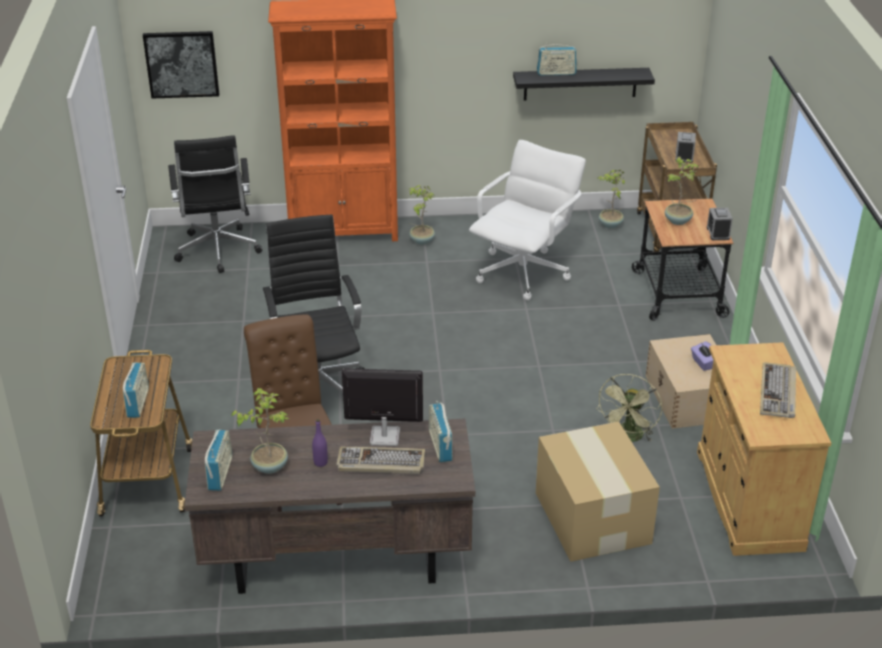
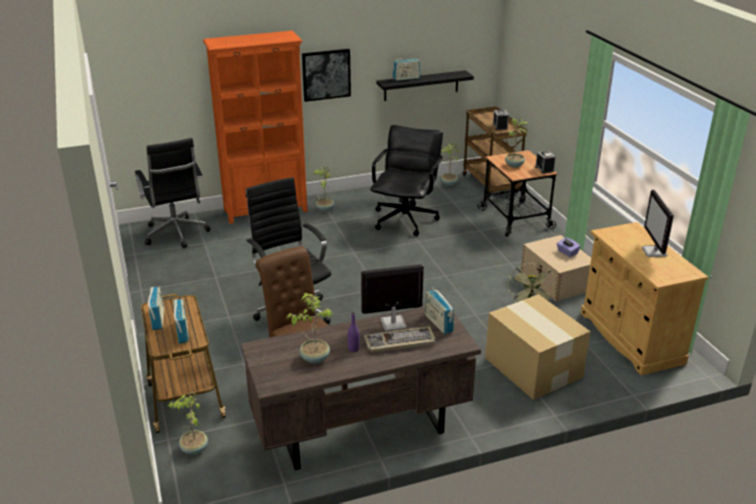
camera: 15 degrees left, 5 degrees down
(134, 545) = (193, 449): none -> potted plant
(181, 64) = (137, 93): picture -> picture (326, 74)
(220, 473) = (277, 370): radio -> radio (158, 319)
(524, 273) = (405, 220): white office chair -> black office chair
(778, 393) = (654, 252): keyboard -> monitor

